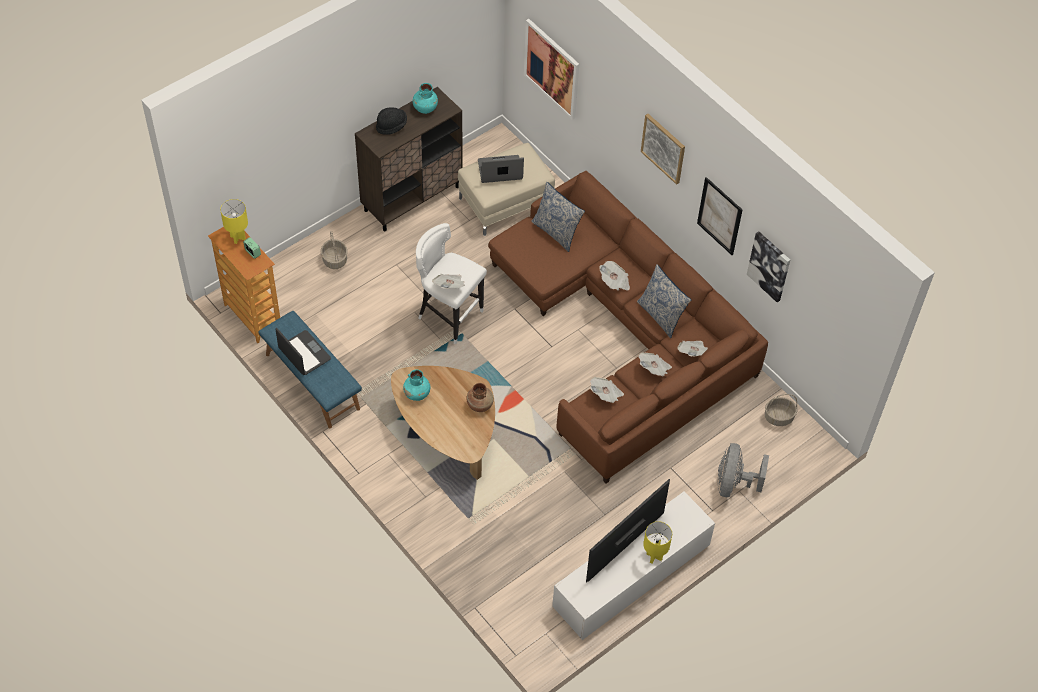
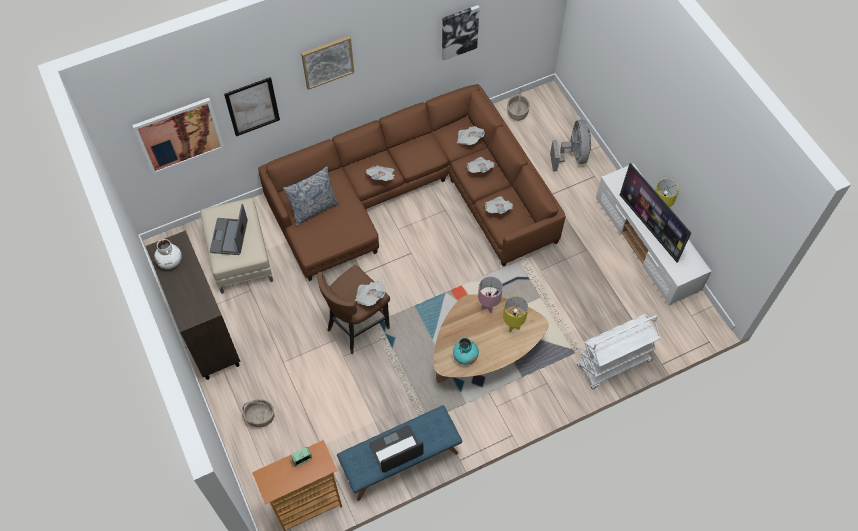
camera: 75 degrees left, 5 degrees up
(238, 237) = (277, 471): yellow table lamp -> yellow table lamp (512, 326)
(391, 126) = (183, 296): black hat -> none
(425, 108) = (170, 262): turquoise vase -> white vase
(449, 316) = (356, 327): white stool -> brown stool
(463, 558) = (613, 364): none -> white cart
(480, 404) = (488, 307): brown vase -> pink table lamp
(661, 315) = (425, 153): pillow -> none
(719, 216) = (401, 49): picture -> picture (252, 106)
(734, 483) = (572, 156): grey fan -> grey fan turned 120 degrees counterclockwise

